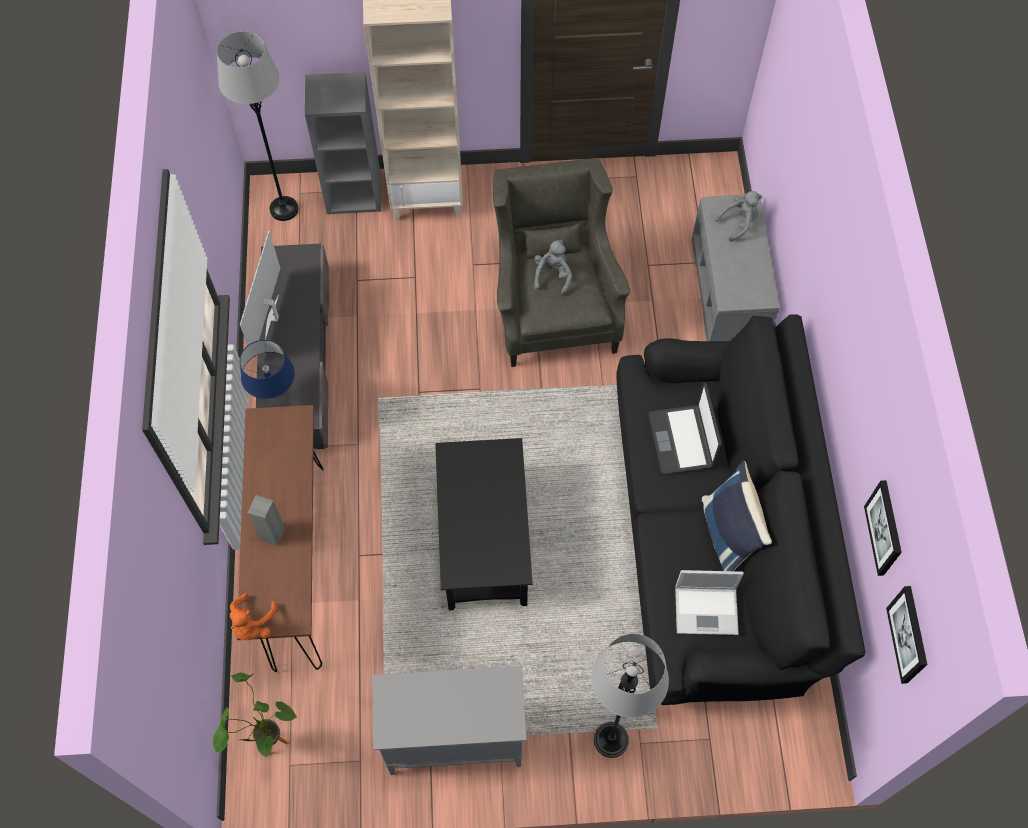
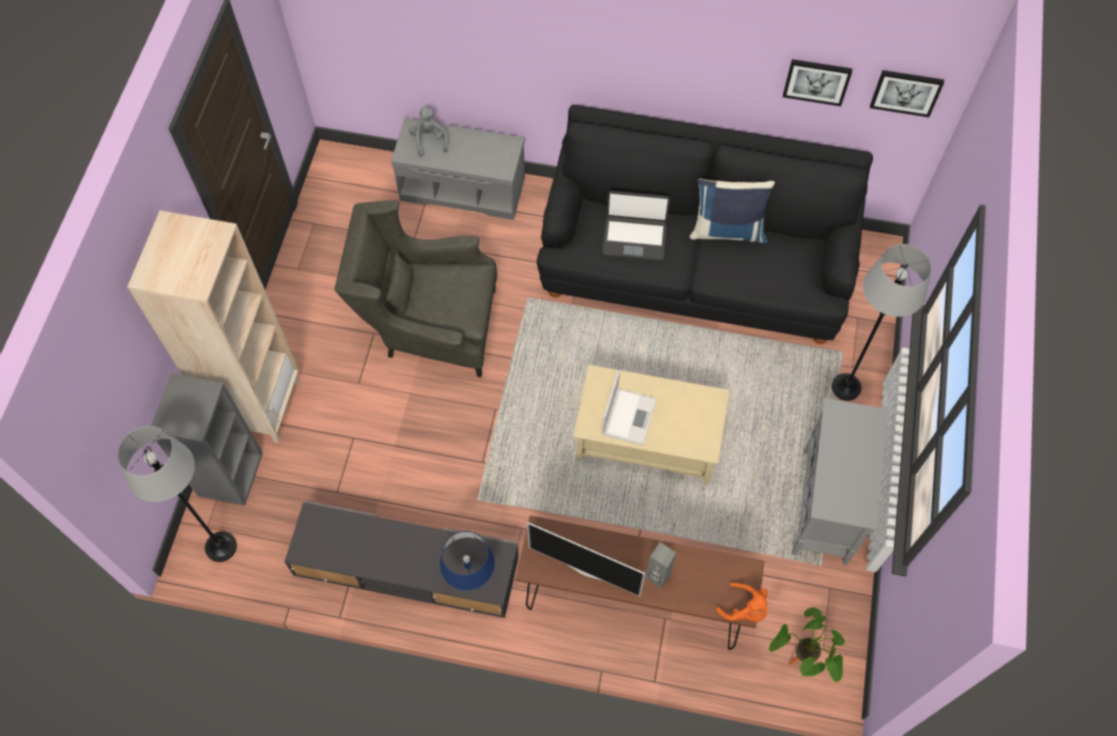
camera: 75 degrees left, 0 degrees up
(273, 318) = (377, 565): television -> television (586, 569)
(484, 540) = (648, 440): black coffee table -> beige coffee table
(553, 275) = (432, 295): grey plush toy -> none
(707, 610) = (789, 262): laptop -> laptop (629, 415)

